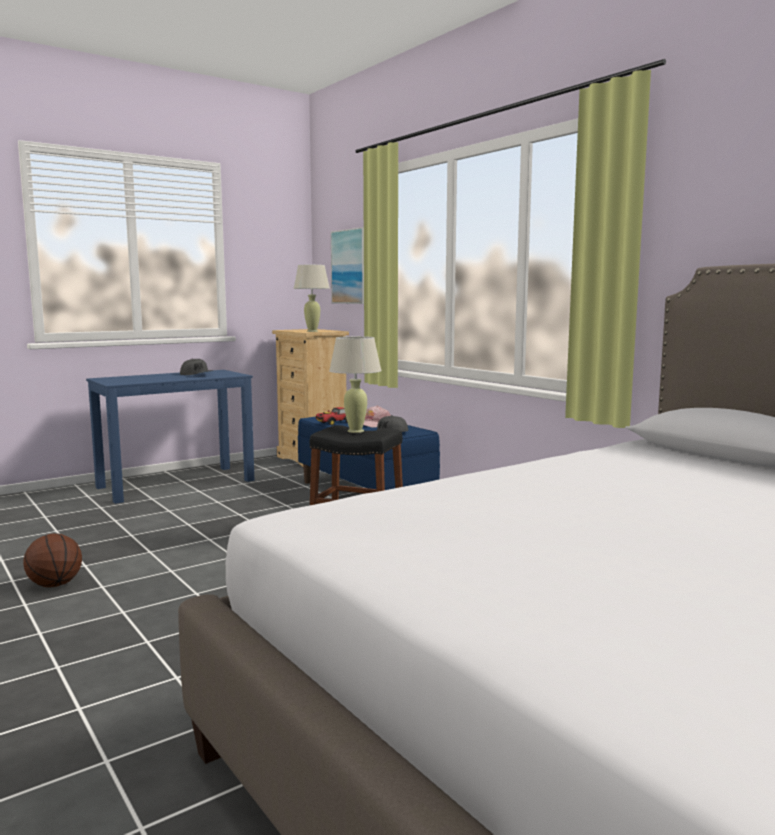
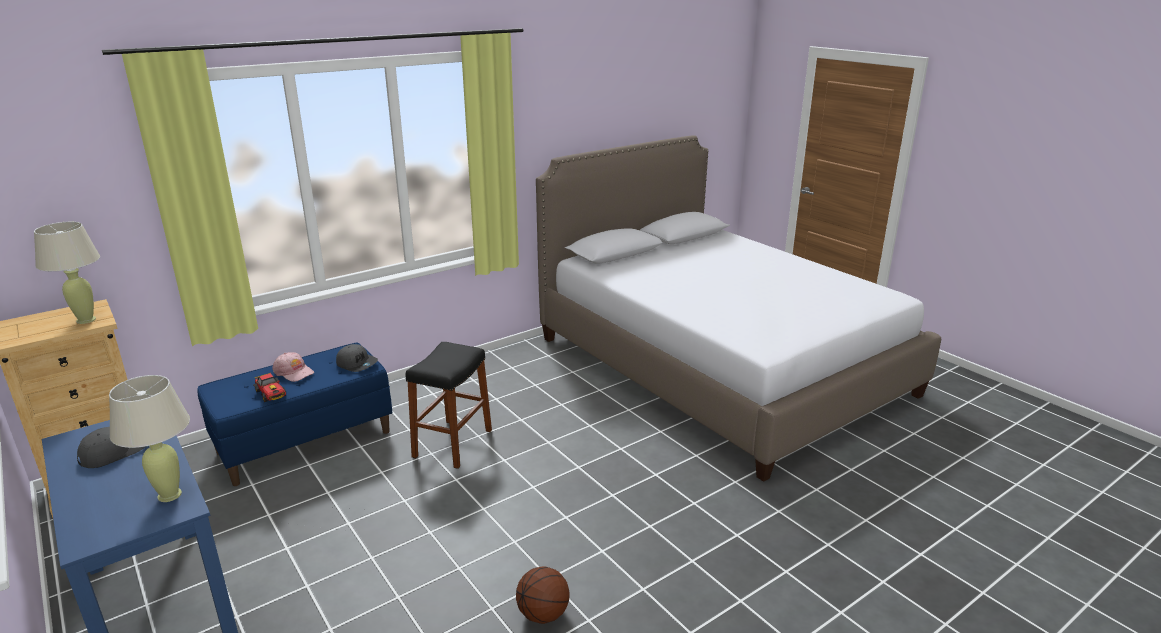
camera: 90 degrees left, 15 degrees up
(350, 266) = (83, 212): picture -> none
(355, 431) = (445, 358): beige table lamp -> beige table lamp (169, 495)

